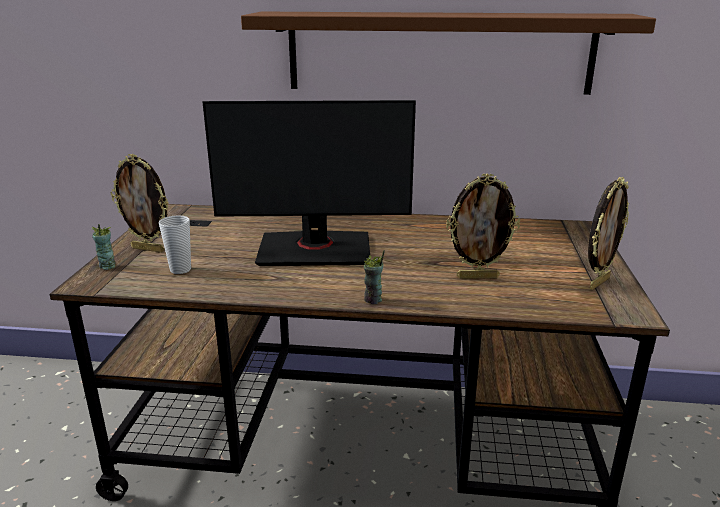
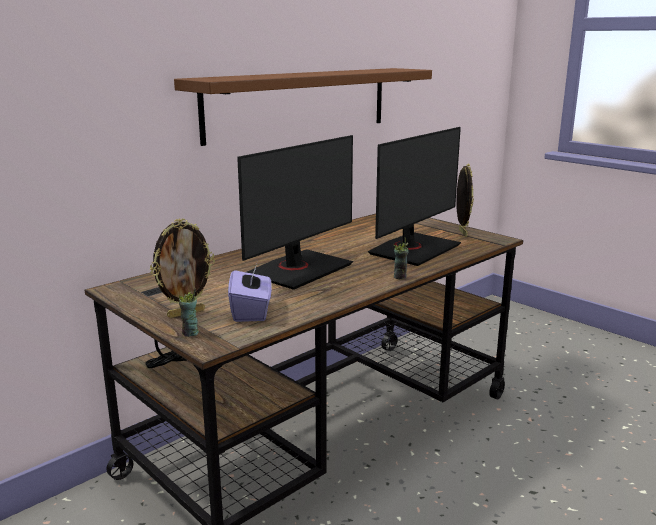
camera: 50 degrees left, 5 degrees down
(180, 269) = (251, 311): cup -> purple tissue box
(477, 277) = (413, 249): picture frame -> monitor

